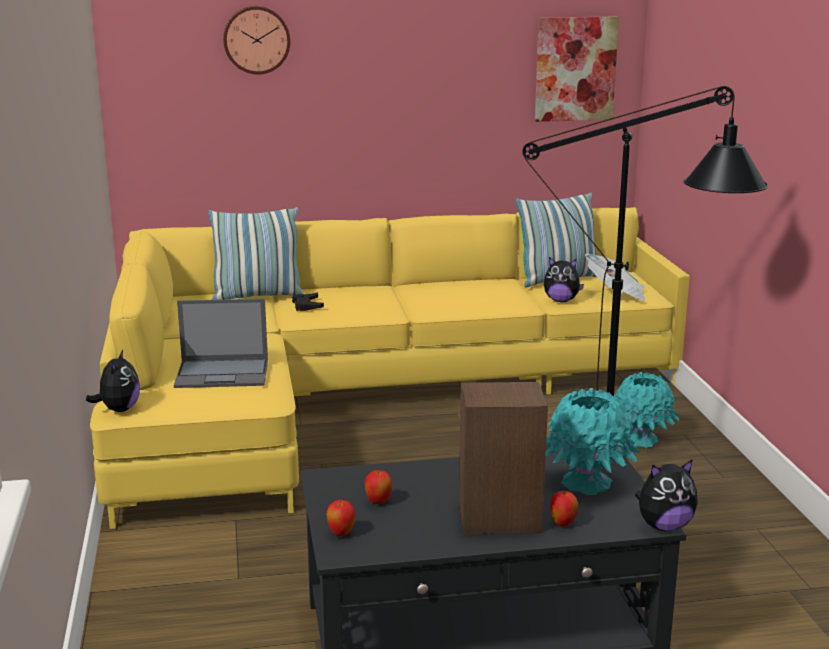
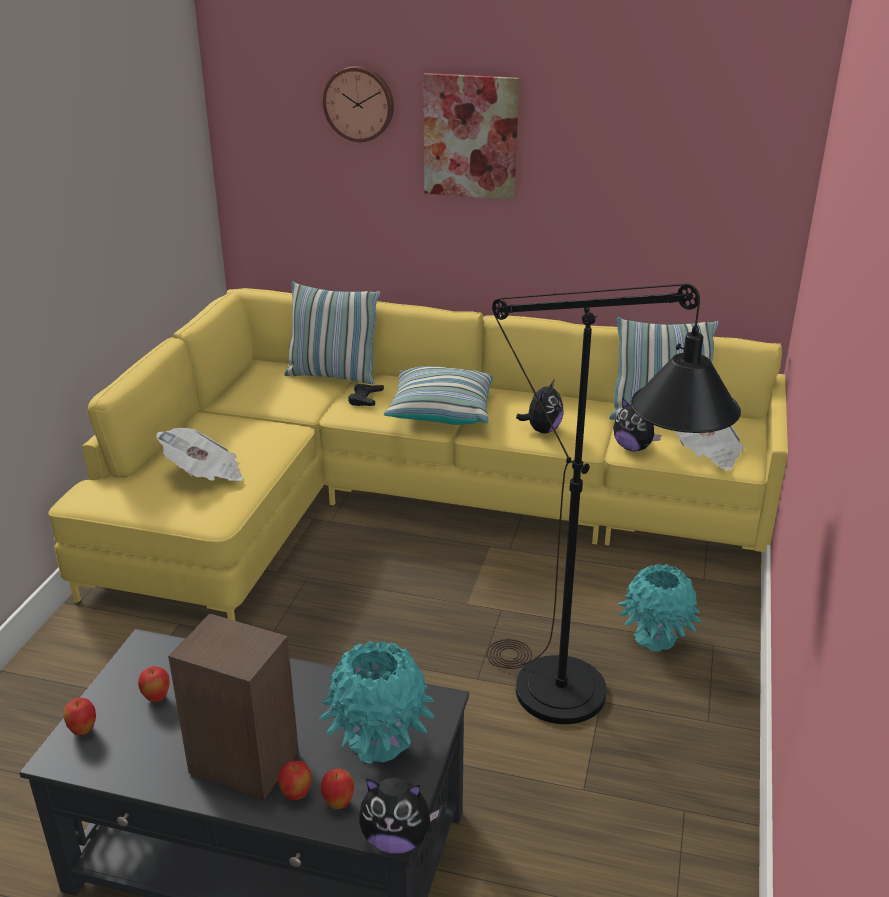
camera: 25 degrees right, 10 degrees up
(118, 409) = (81, 497): plush toy -> plush toy (542, 430)
(223, 373) = (205, 474): laptop -> newspaper
(383, 304) = (441, 412): none -> pillow
(575, 69) = (726, 167): picture -> picture (470, 136)
(599, 520) = (338, 803): none -> apple

